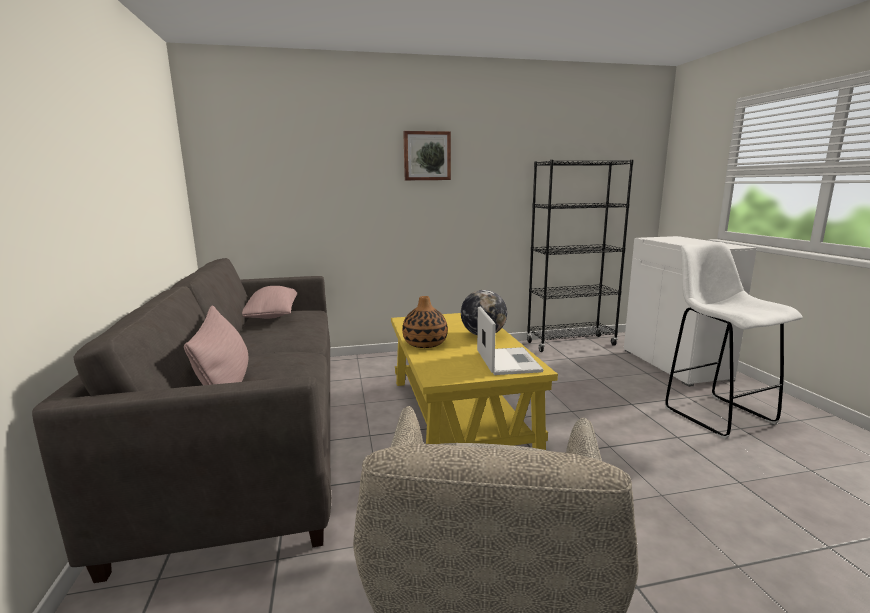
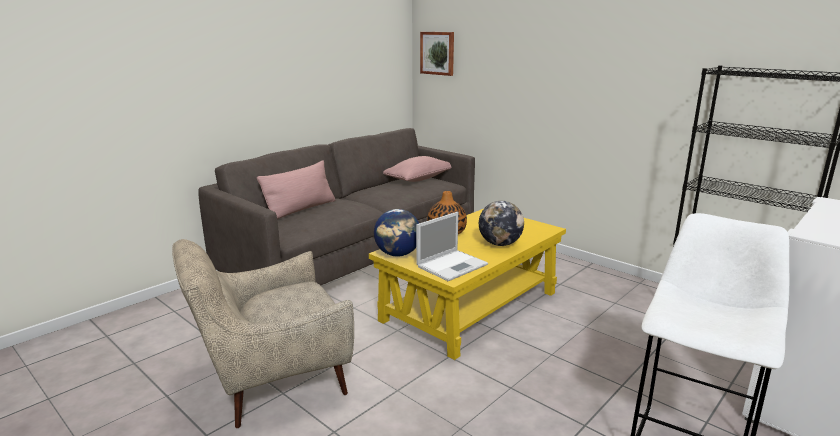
camera: 55 degrees right, 5 degrees up
(427, 156) = (588, 52): picture -> picture (437, 53)
(448, 375) = (398, 254): none -> globe

